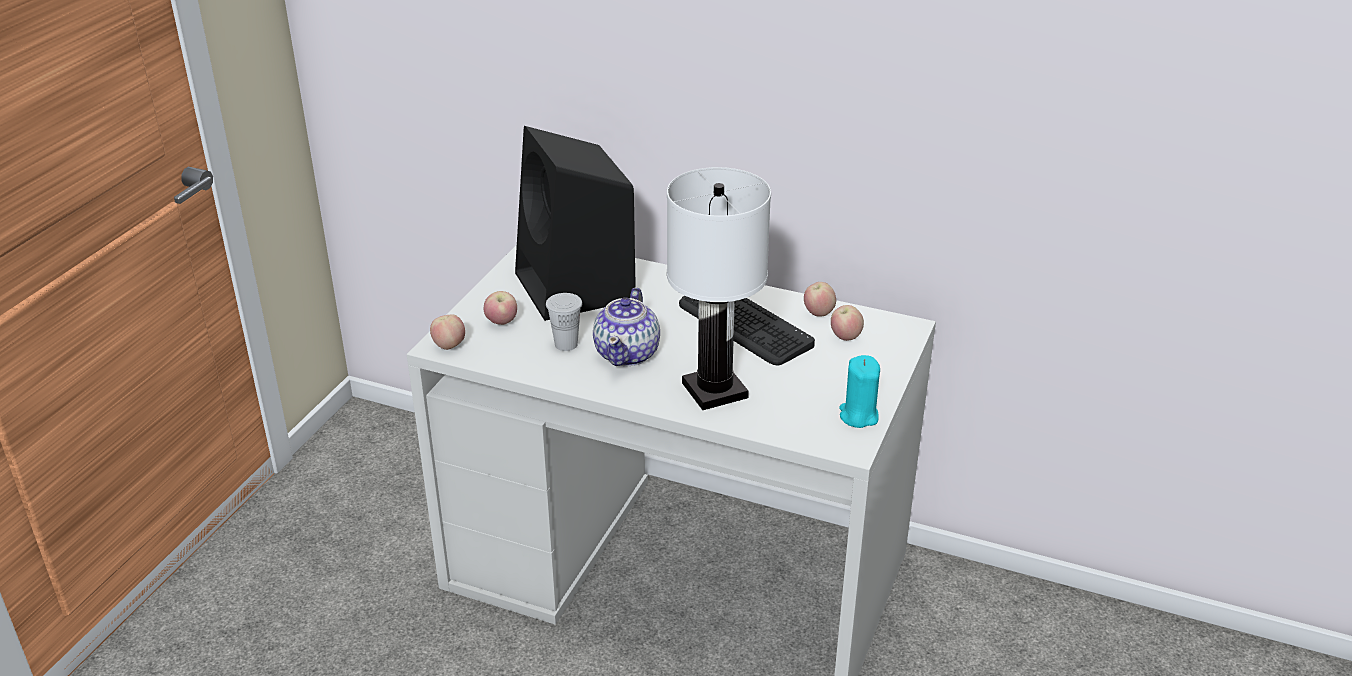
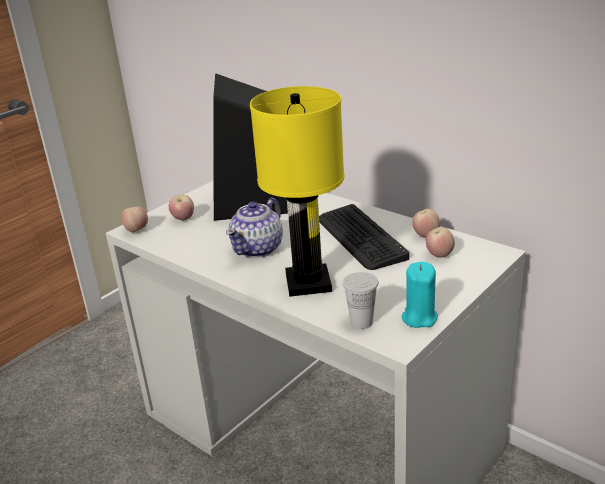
camera: 20 degrees right, 5 degrees down
(566, 344) = (217, 238): white cup -> white cup (361, 322)
(714, 391) = (307, 283): white table lamp -> yellow table lamp

